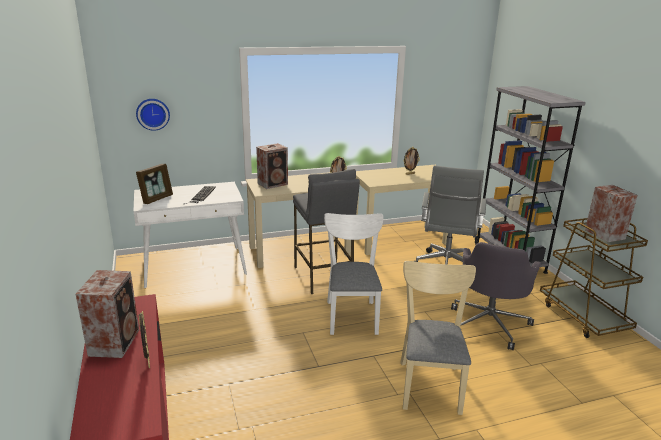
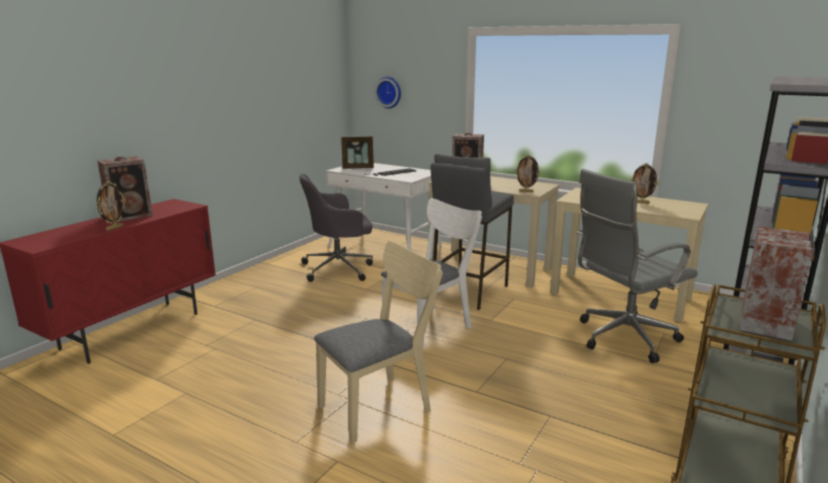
camera: 50 degrees right, 5 degrees down
(489, 323) = (557, 404): grey office chair -> grey office chair (339, 268)

